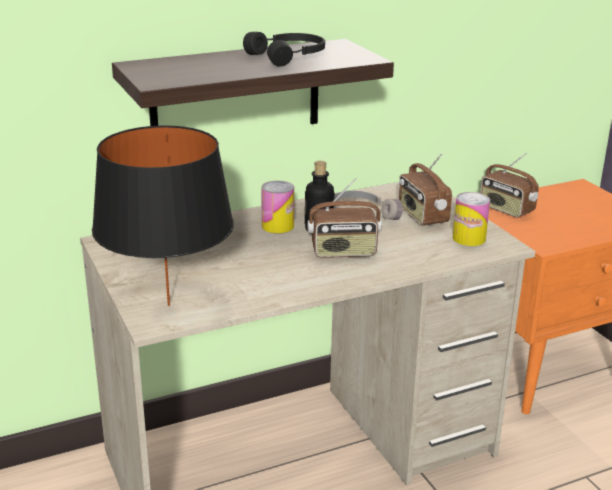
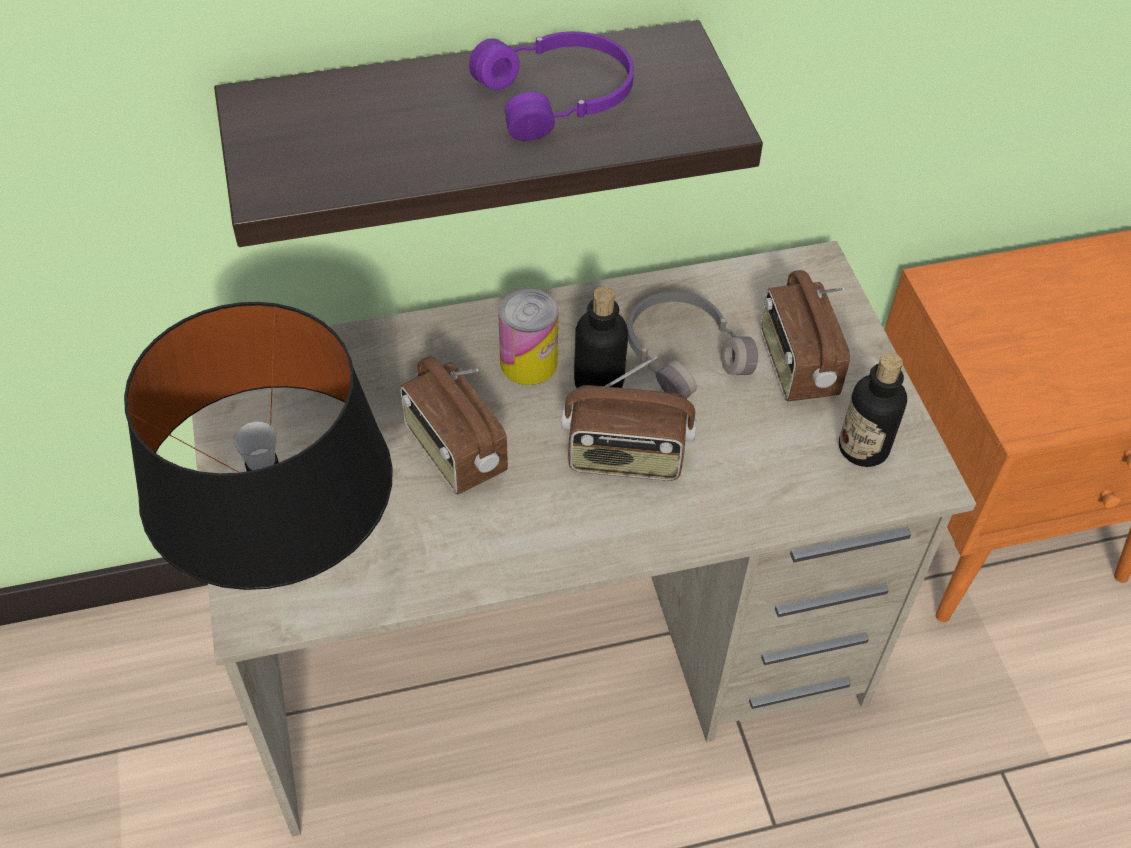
camera: 10 degrees right, 25 degrees up
(289, 57) = (559, 98): black headphones -> purple headphones
(469, 238) = (863, 448): can -> bottle
(506, 209) = (982, 303): radio -> radio (454, 452)

